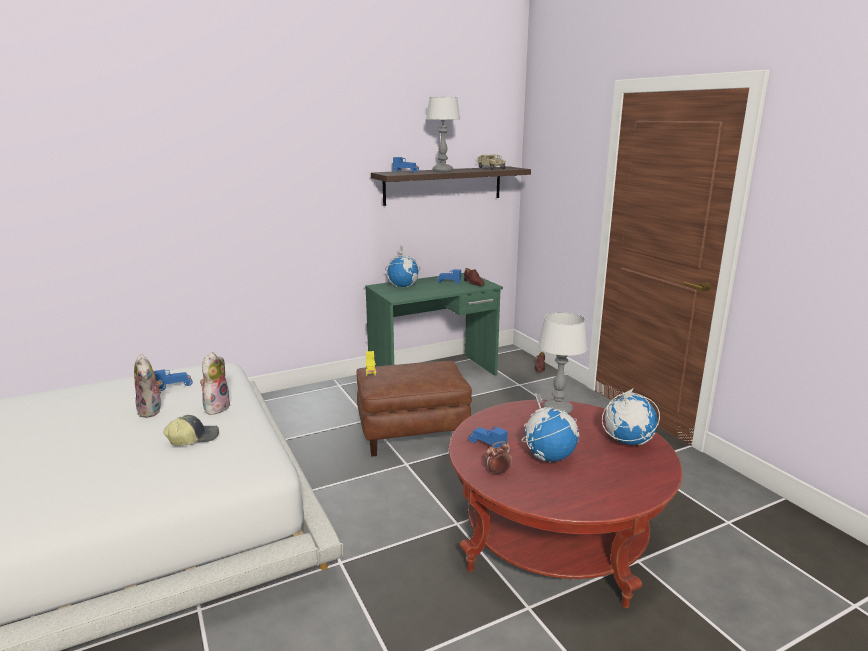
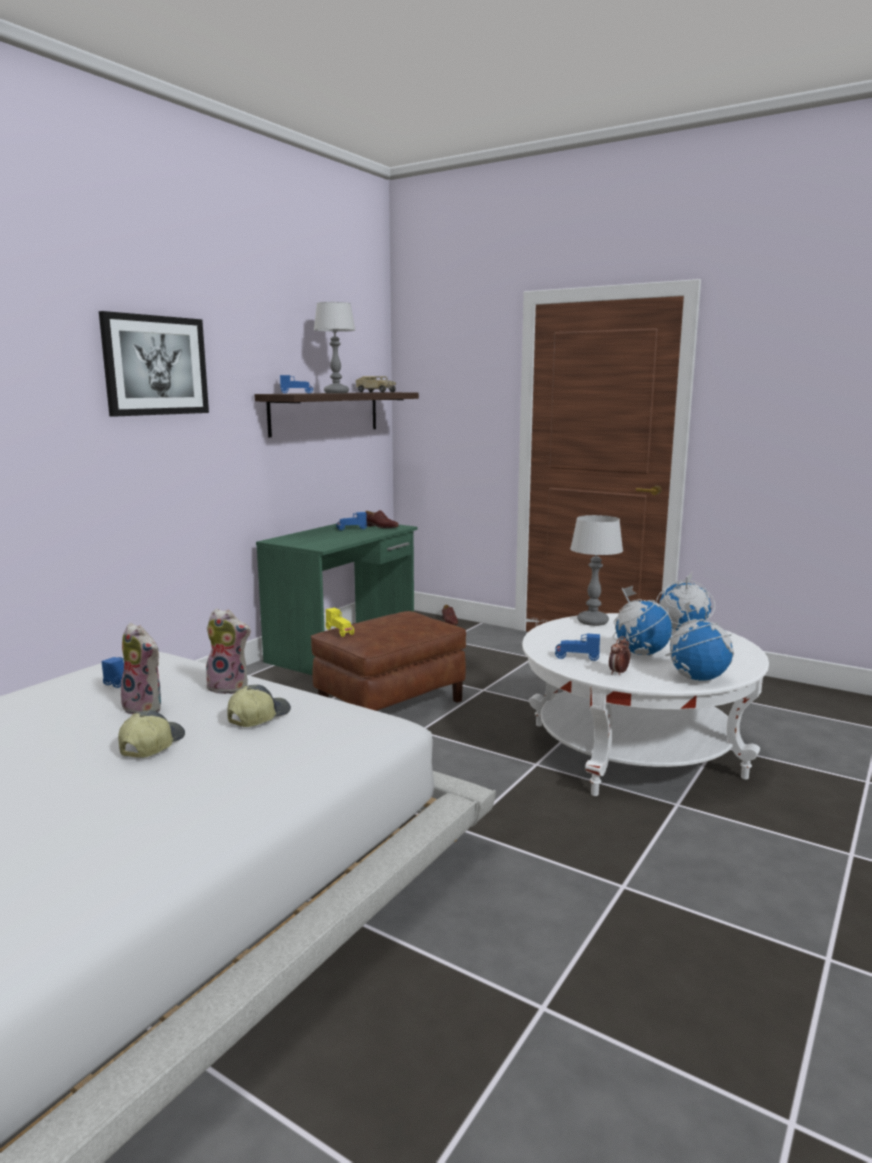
camera: 30 degrees left, 5 degrees down
(112, 442) = (151, 745): none -> cap
(216, 407) = (230, 687): plush toy -> plush toy turned 120 degrees clockwise
(279, 154) = (155, 365): none -> picture
(403, 286) = (306, 537): globe -> globe (697, 678)
(554, 538) = (634, 749): red coffee table -> white coffee table

